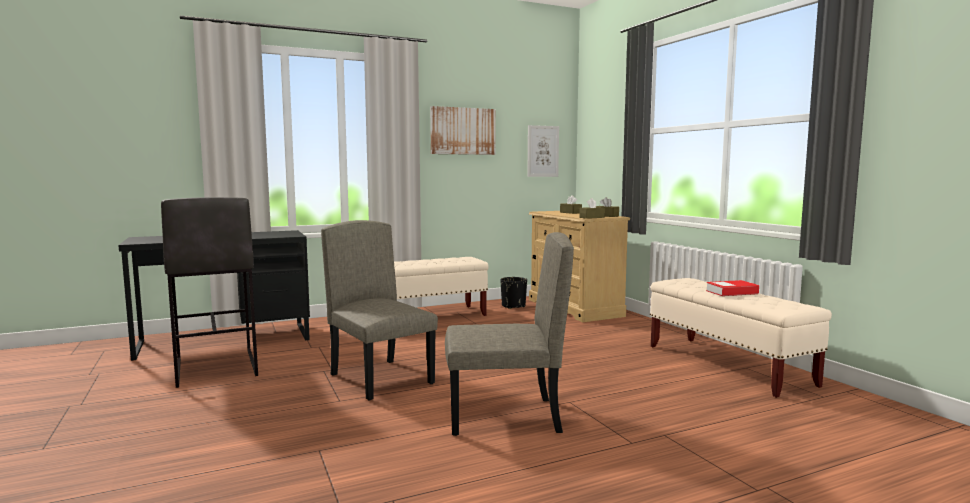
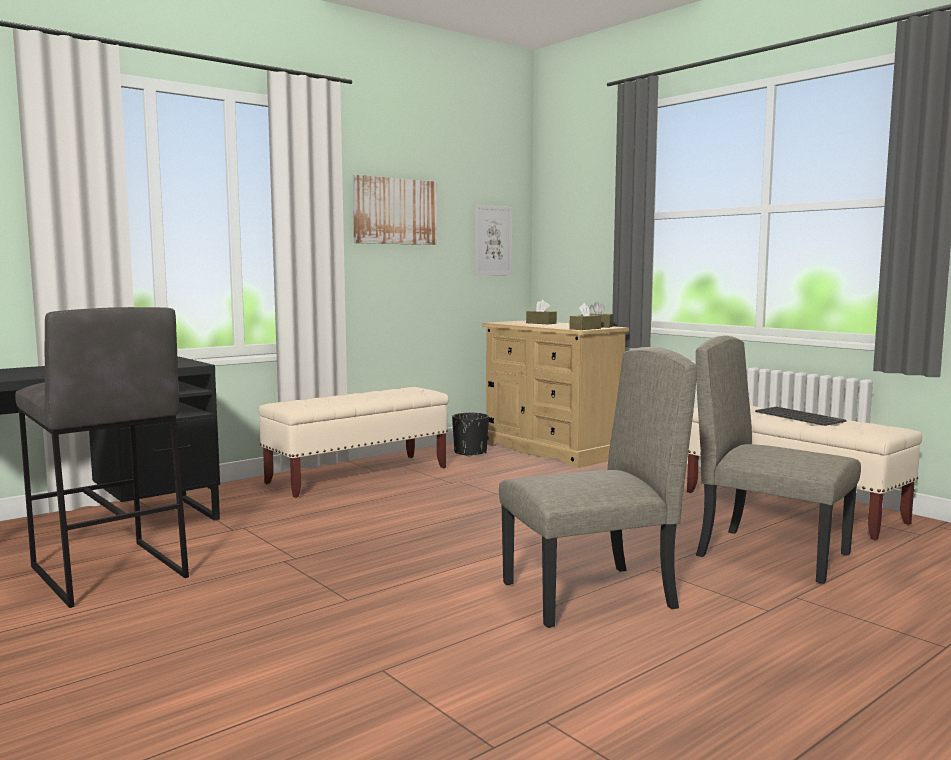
camera: 15 degrees left, 0 degrees up
(382, 378) = (380, 564): beige chair -> beige chair (773, 555)
(732, 292) = (798, 417): book -> keyboard

